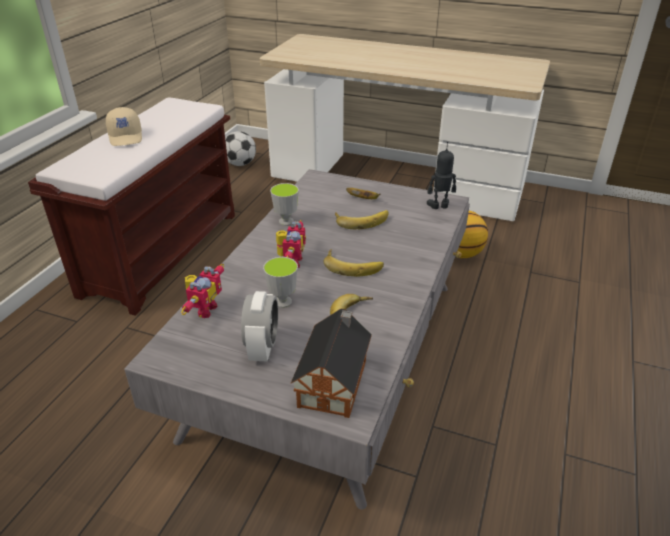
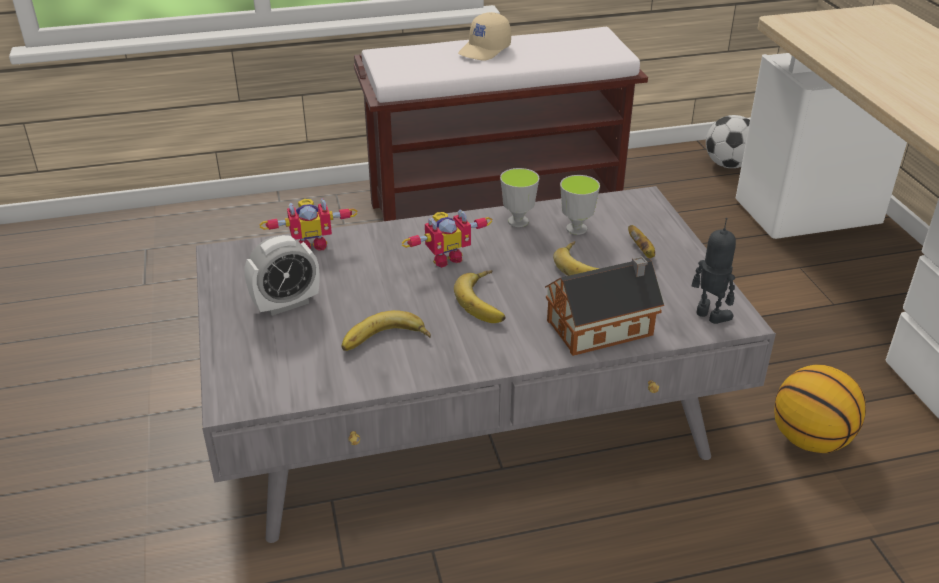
camera: 55 degrees right, 0 degrees up
(282, 302) = (370, 284): cup -> cup (576, 229)
(334, 380) = (277, 369): toy house -> toy house (604, 327)

